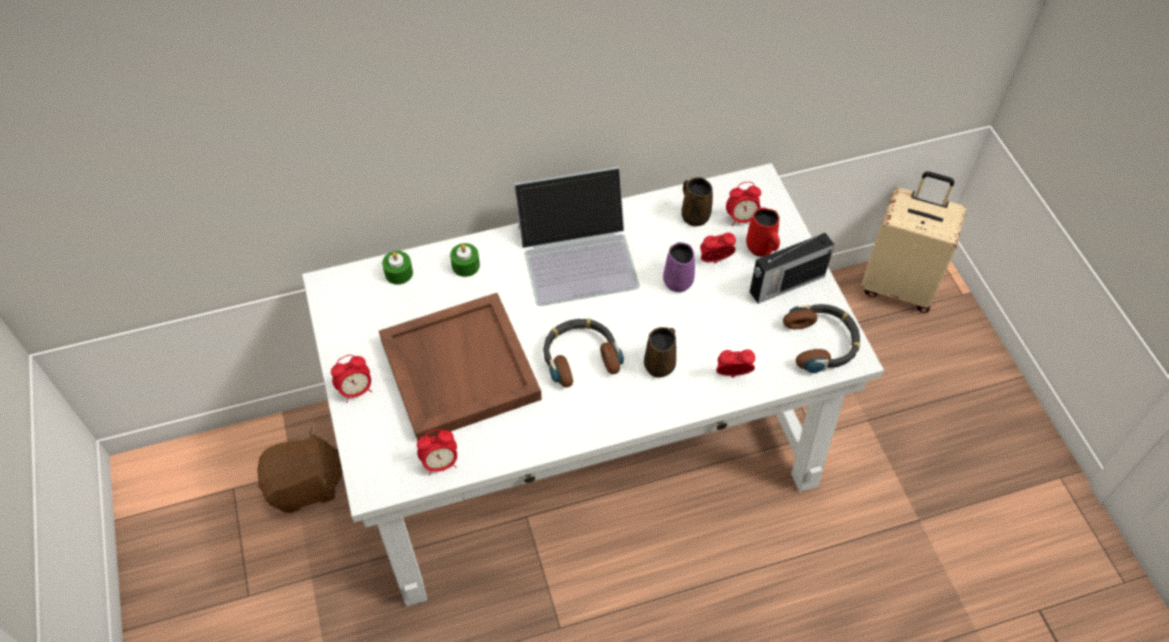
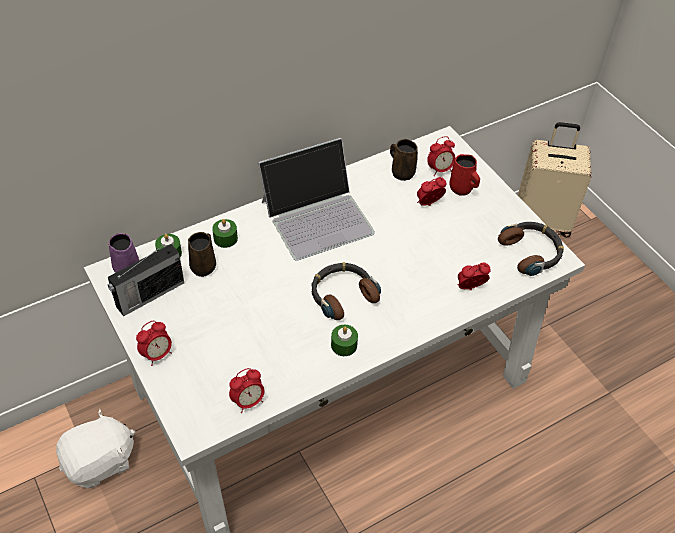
camera: 15 degrees left, 5 degrees down
(306, 485) = (100, 462): brown plush toy -> white plush toy
(458, 369) = (242, 321): brown tray -> none
(565, 417) = (344, 345): none -> green candle
(660, 364) = (410, 289): brown mug -> brown mug (204, 266)
(678, 280) = (404, 223): purple mug -> purple mug (127, 267)
(785, 284) = (489, 213): radio -> radio (149, 295)

